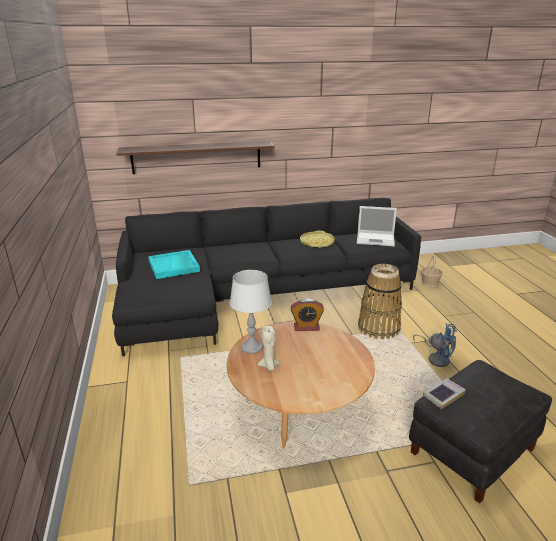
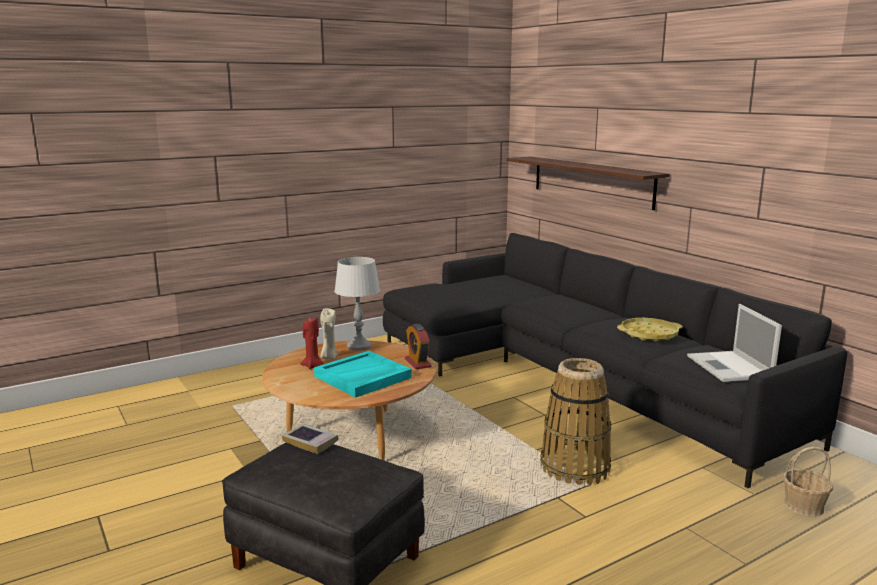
camera: 70 degrees right, 10 degrees down
(174, 266) = (483, 288): turquoise tray -> turquoise tray (362, 377)
(285, 378) = (312, 366): none -> red candle
(436, 358) = (533, 524): blue fan -> none

